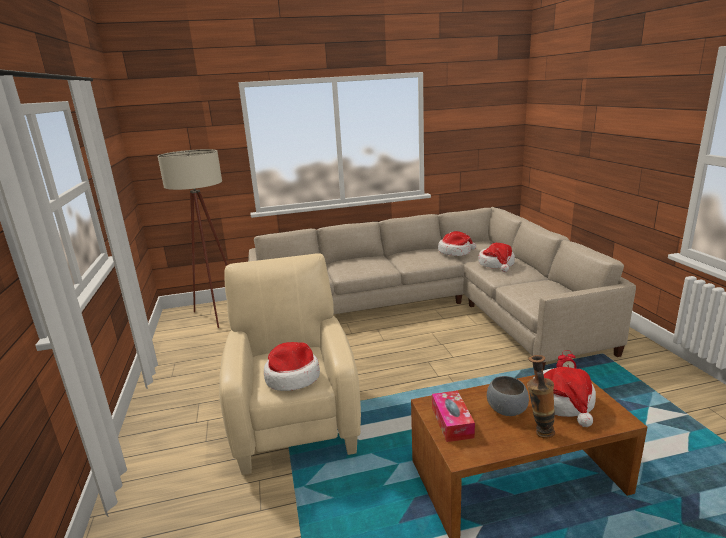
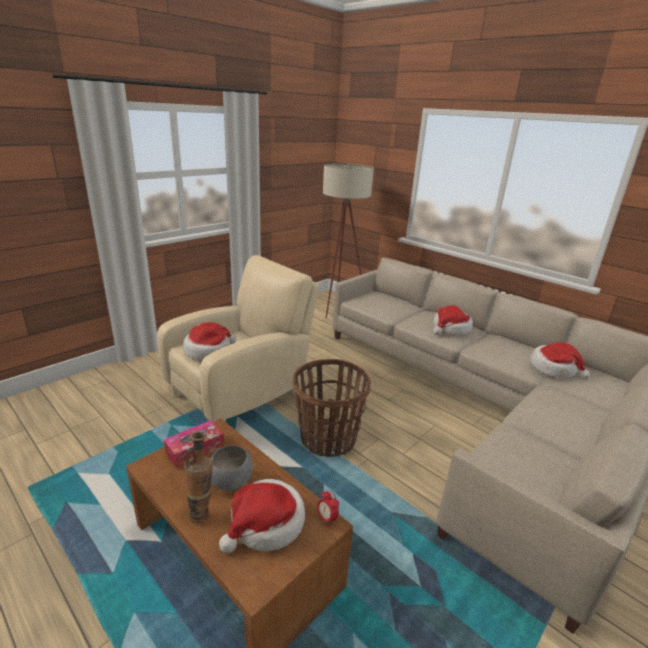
camera: 55 degrees right, 5 degrees up
(410, 386) = (328, 439): none -> basket
(497, 264) = (561, 406): hat -> hat (450, 328)

